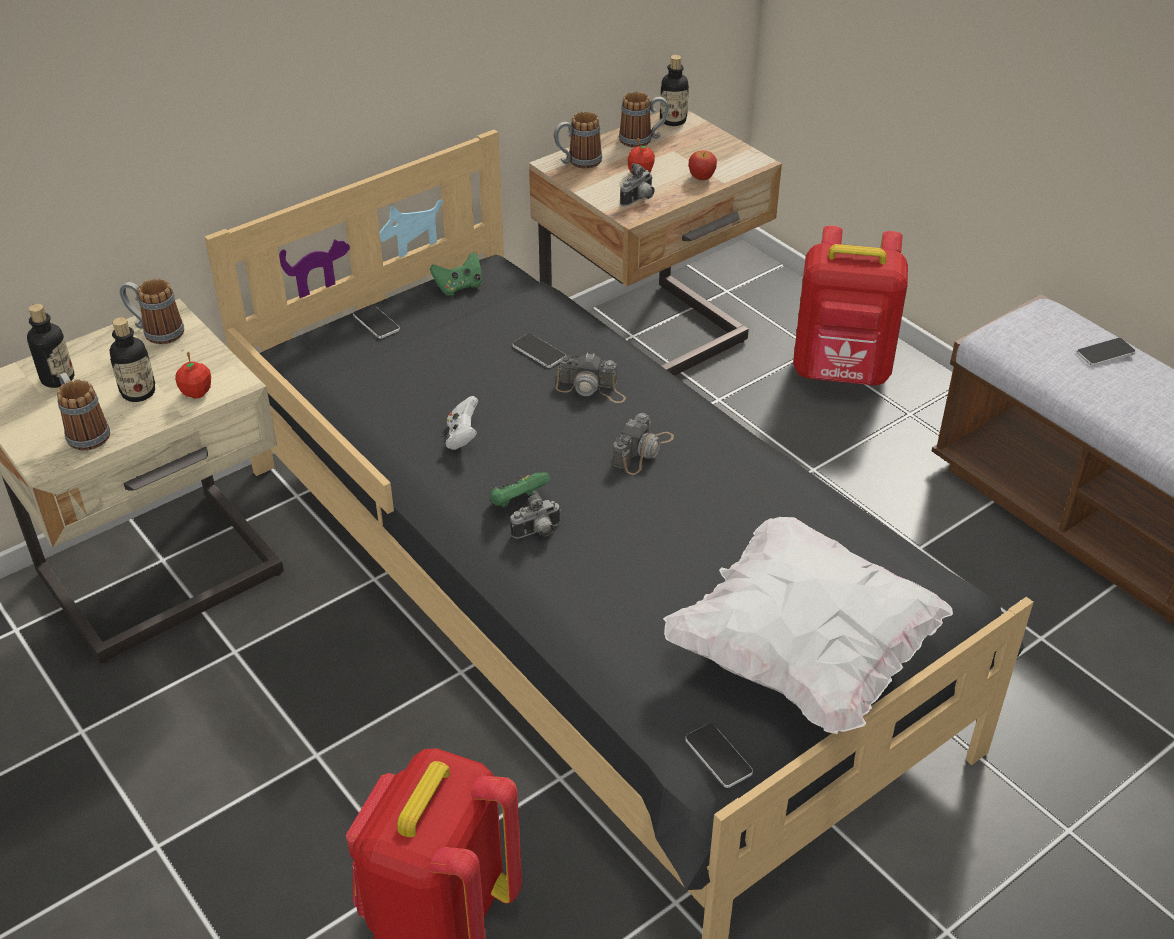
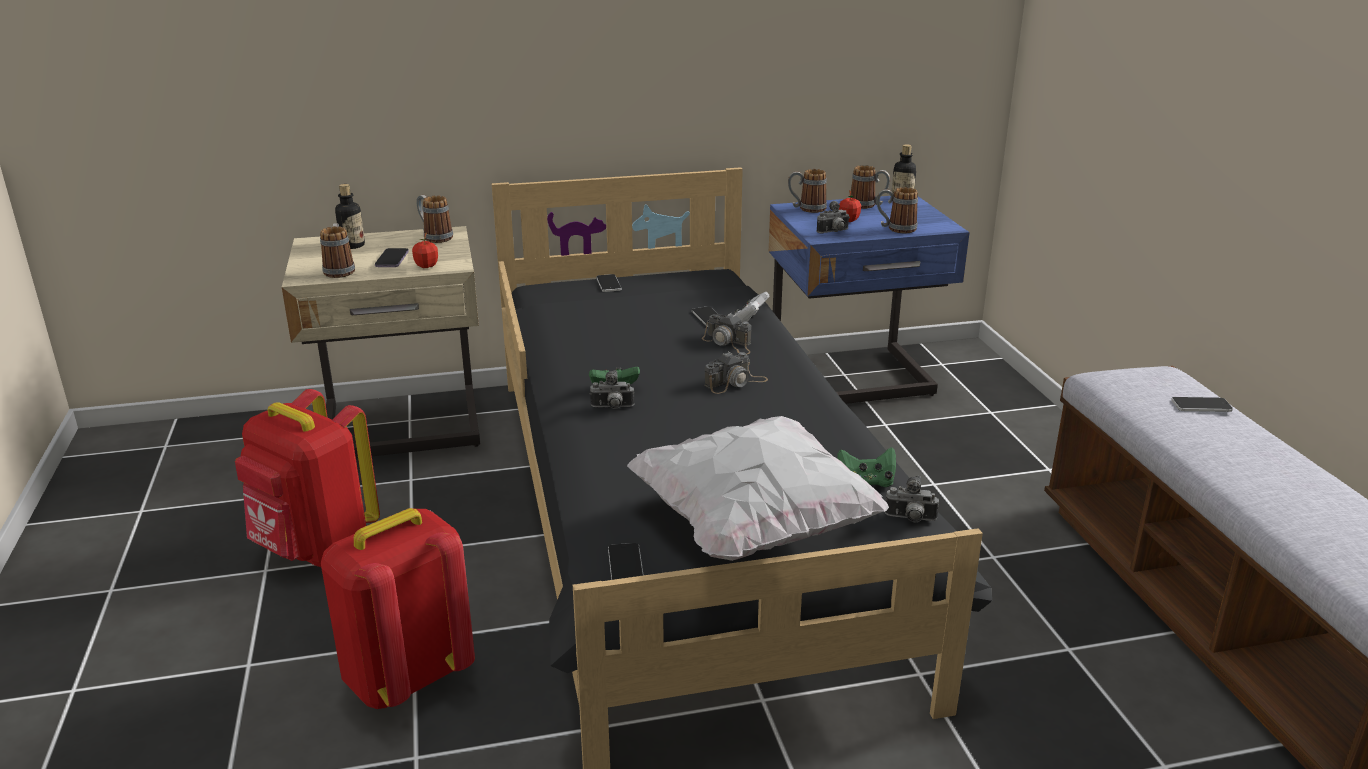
camera: 25 degrees right, 15 degrees down
(138, 392) = (392, 260): bottle -> phone
(459, 287) = (684, 277): green game controller -> green game controller (866, 482)
(462, 437) = (608, 348): white game controller -> white game controller (750, 319)
(649, 344) = (854, 381): beige nightstand -> blue nightstand
(701, 177) = (895, 229): apple -> mug
(841, 373) = (1004, 431): red backpack -> red backpack (316, 549)
(938, 594) = (910, 519): none -> camera

